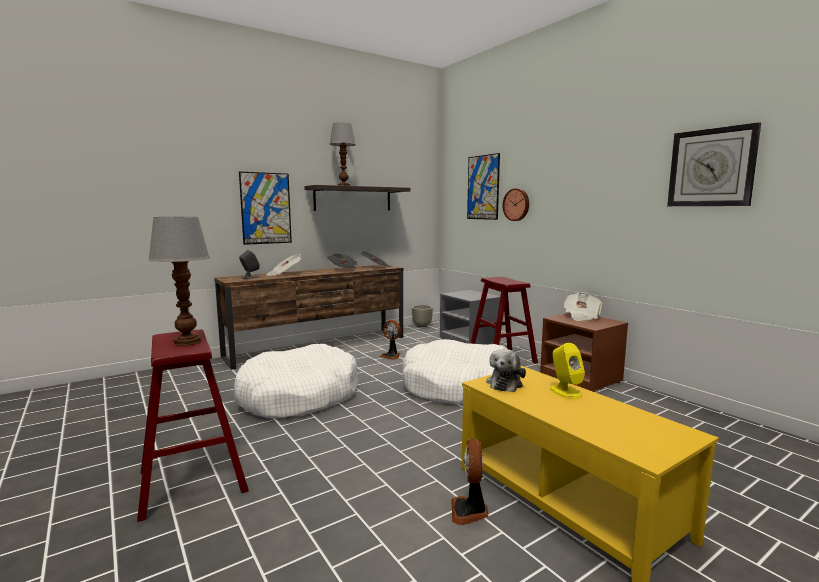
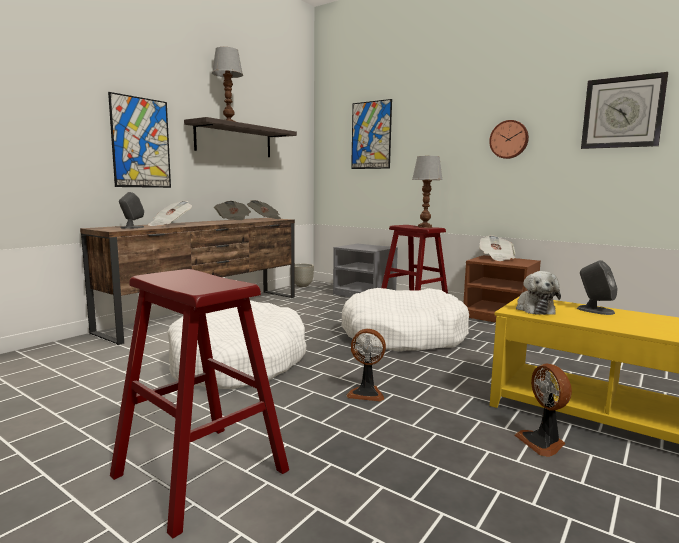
camera: 20 degrees left, 0 degrees up
(187, 342) = (203, 280): table lamp -> table lamp (425, 227)
(391, 356) = (301, 314): fan -> fan (366, 393)
(516, 204) = (413, 152): wall clock -> wall clock (509, 139)
(565, 391) = (594, 310): yellow speaker -> grey speaker

